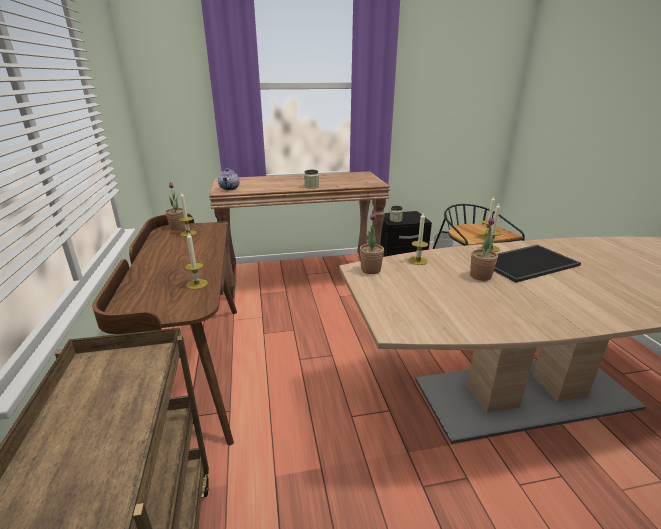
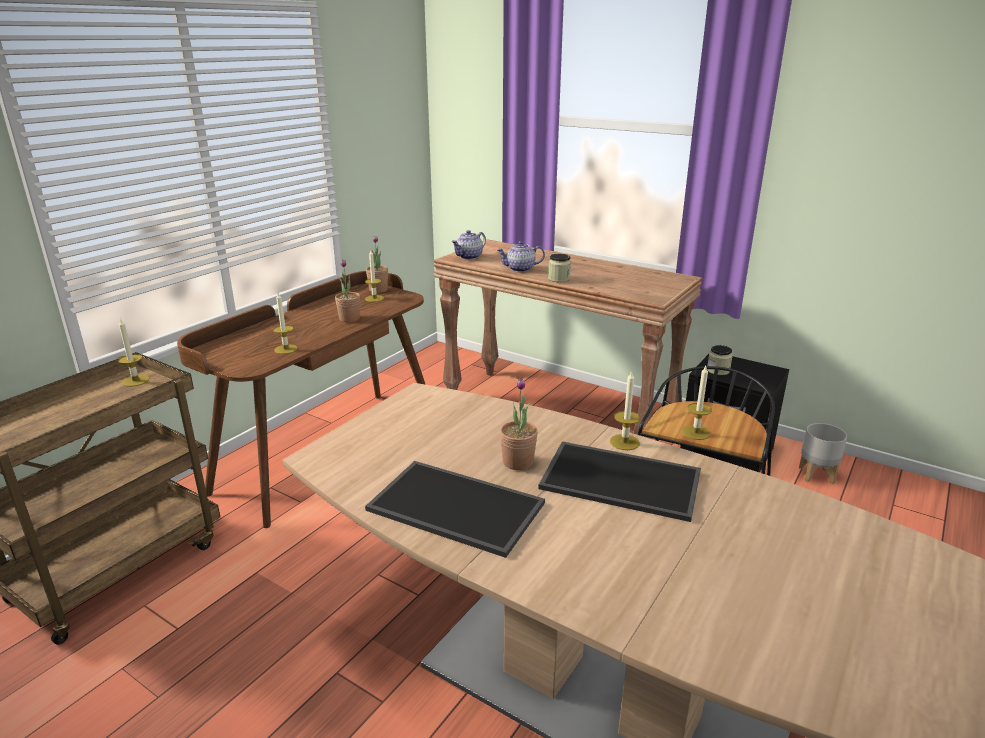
camera: 45 degrees right, 0 degrees up
(278, 187) = (520, 269): none -> teapot
(370, 270) = (428, 400): potted plant -> potted plant (349, 319)
(418, 261) = (497, 414): candle -> candle (135, 380)
(513, 310) = (453, 508): none -> tray

